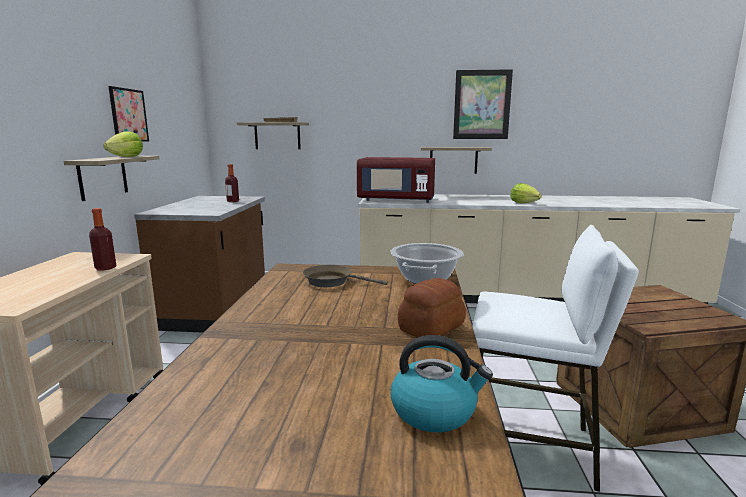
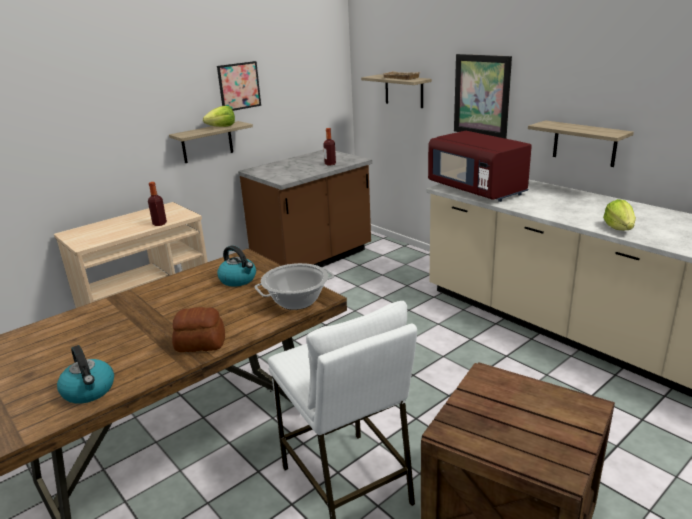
camera: 45 degrees right, 10 degrees up
(332, 281) = (238, 280): brown frying pan -> kettle
(482, 105) = (630, 69): picture -> picture (481, 96)

